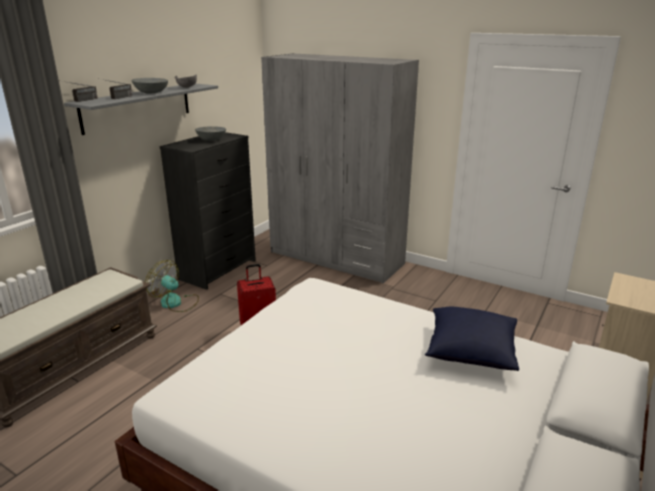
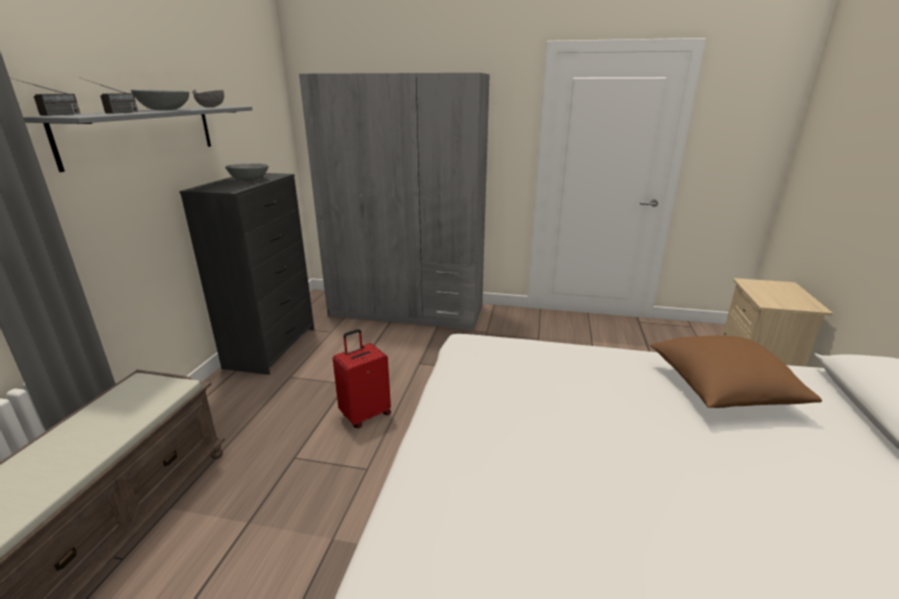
camera: 20 degrees left, 0 degrees up
(175, 303) = (233, 400): fan -> none
(470, 352) = (721, 390): blue pillow -> brown pillow

